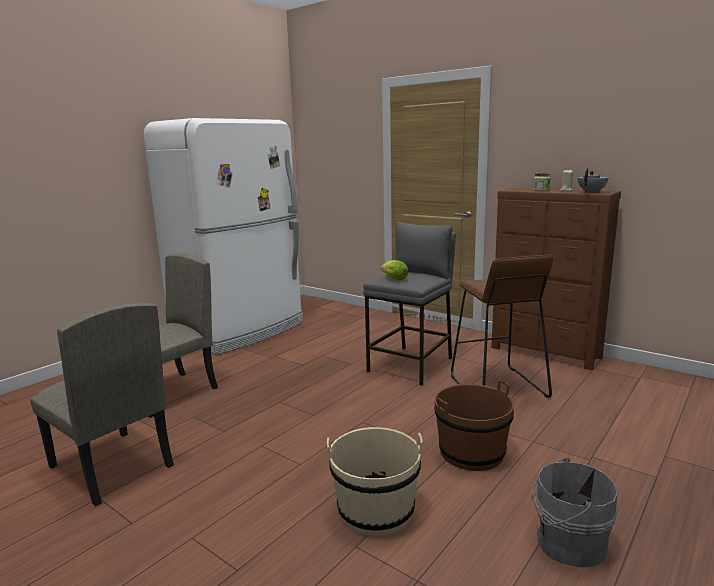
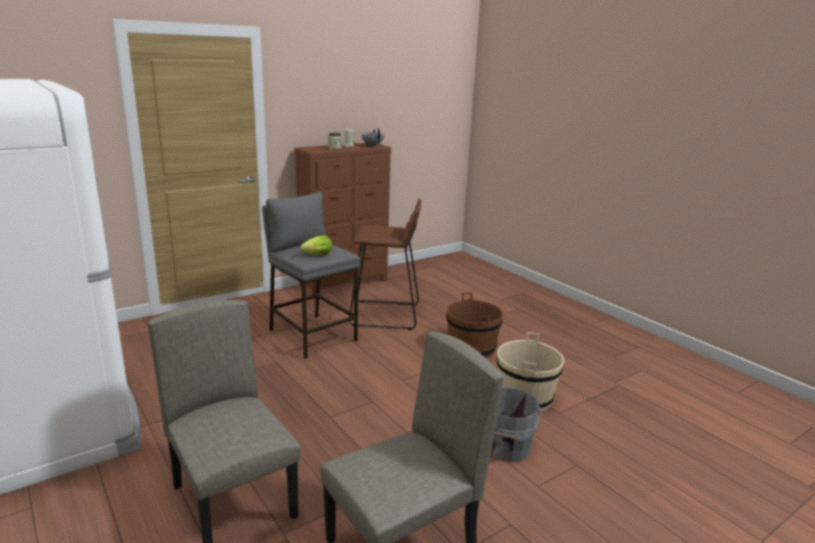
camera: 75 degrees left, 5 degrees up
(567, 542) = (565, 348): grey bucket -> grey bucket (505, 447)

